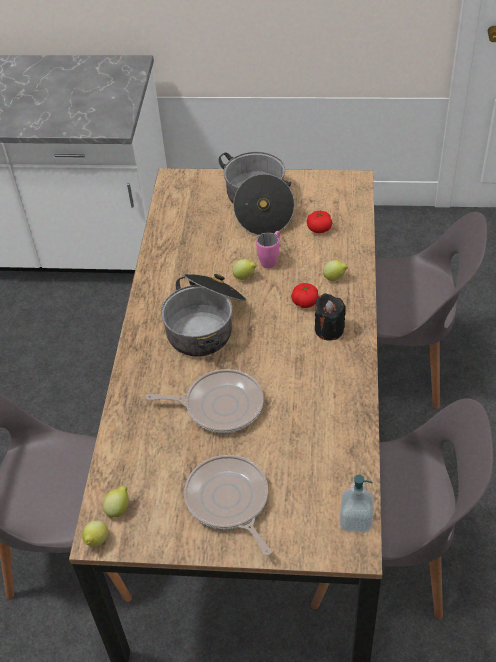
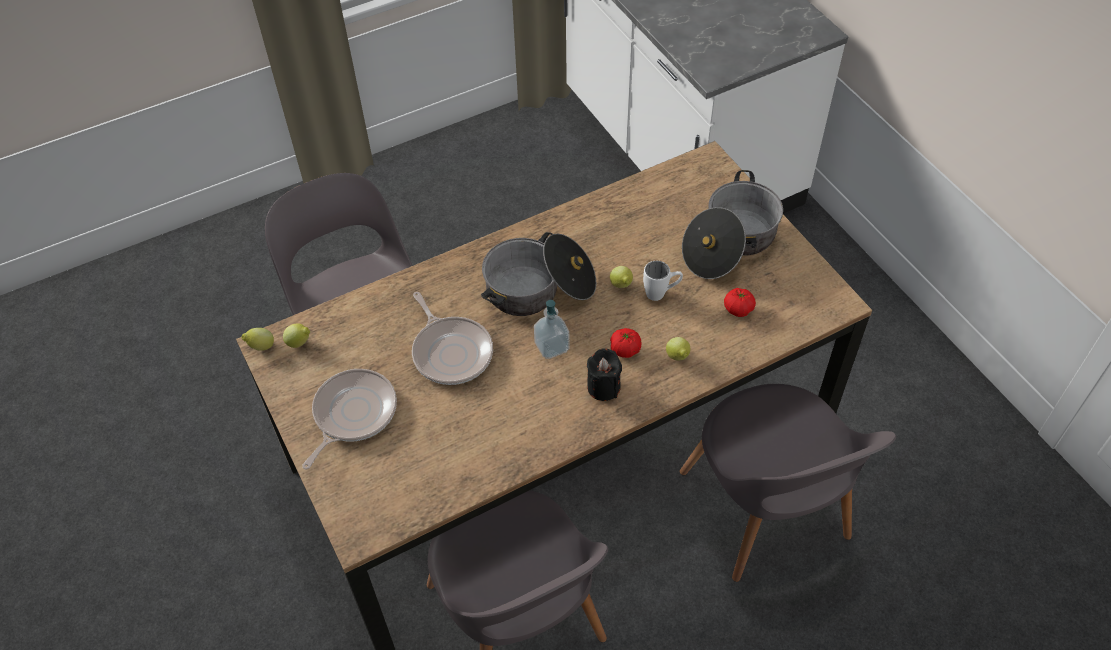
camera: 55 degrees right, 5 degrees up
(271, 260) = (661, 293): pink mug -> white mug
(355, 520) = (389, 520): soap dispenser -> soap dispenser (552, 346)

